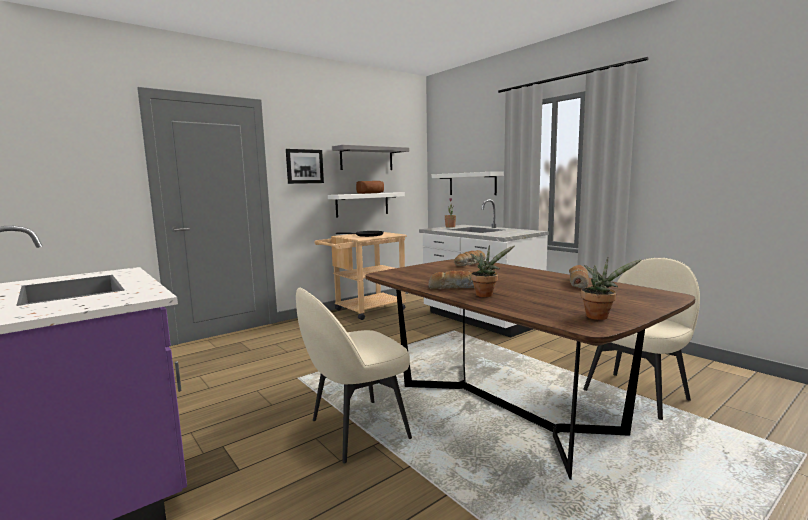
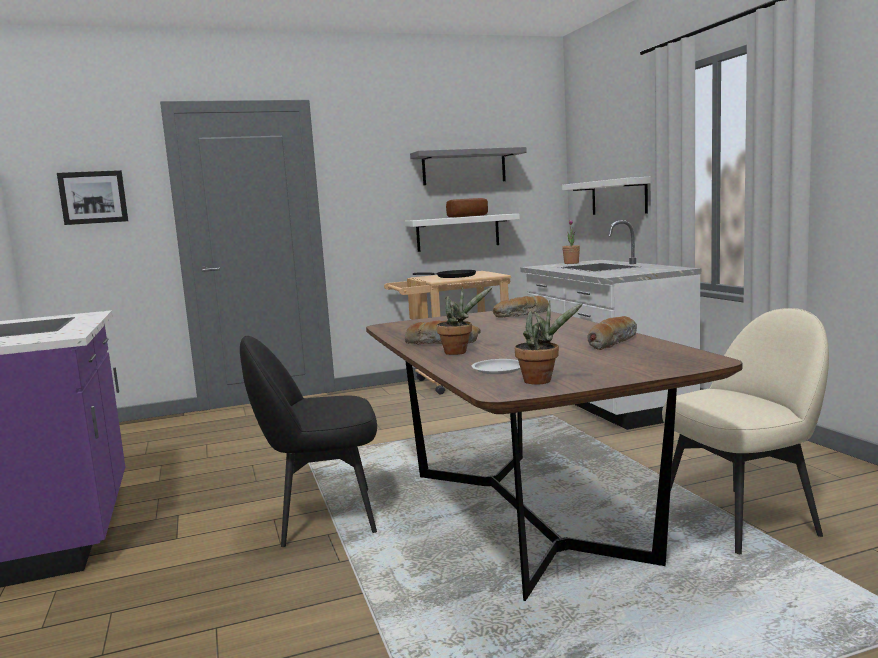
camera: 20 degrees right, 0 degrees up
(304, 166) = (370, 183): picture -> picture (93, 197)
(356, 430) = (323, 516): beige chair -> black chair
(547, 308) = (498, 370): none -> white plate

